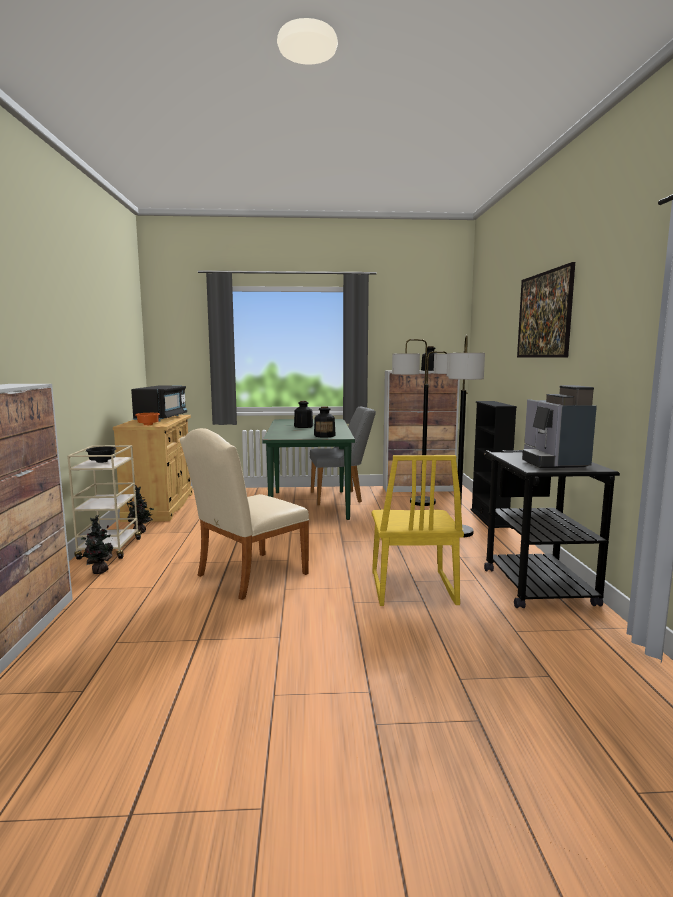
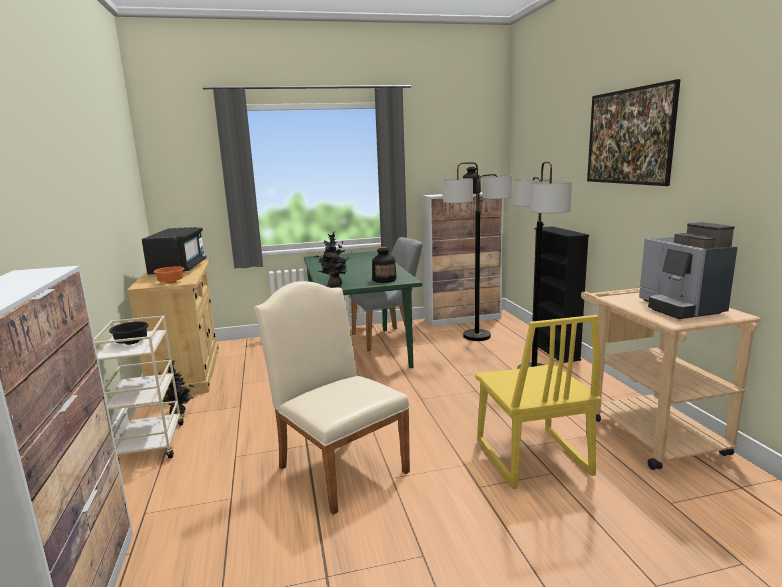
camera: 10 degrees left, 5 degrees up
(98, 571) = (150, 483): potted plant -> potted plant (334, 285)
(246, 576) = (338, 465): beige chair -> beige chair turned 105 degrees clockwise
(303, 426) = (347, 266): bottle -> none
(533, 582) = (647, 431): black cart -> beige cart

